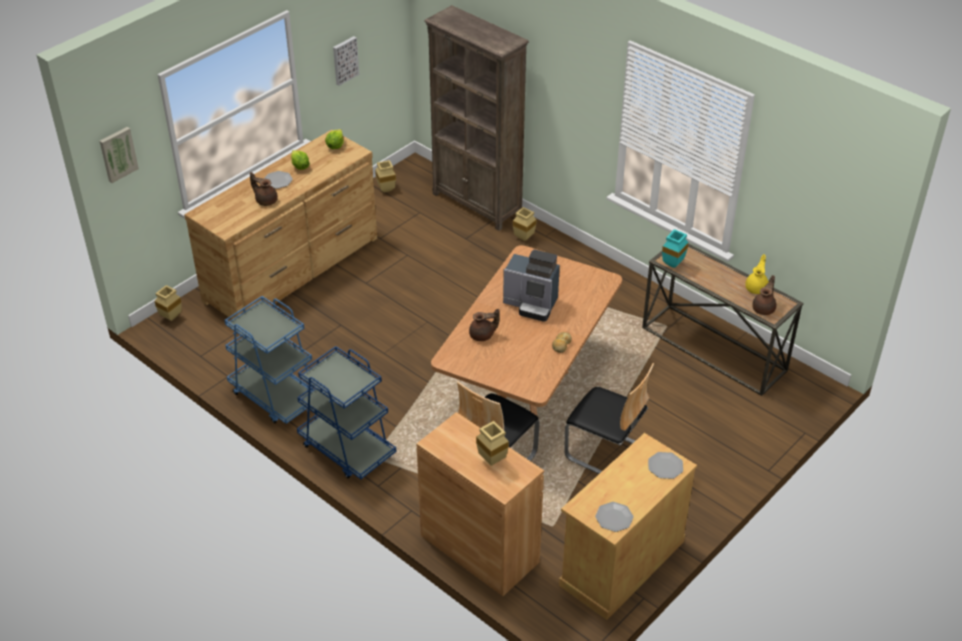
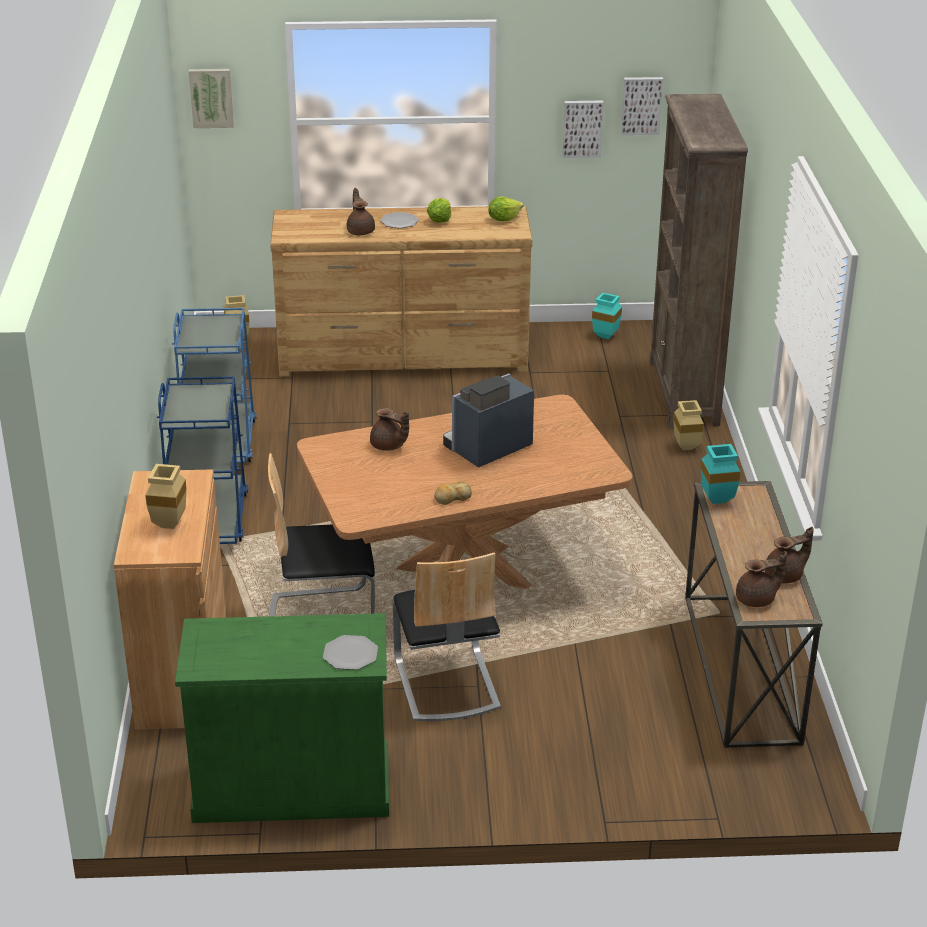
camera: 45 degrees right, 10 degrees down
(374, 28) = (641, 105): none -> picture
(387, 189) = (607, 336): beige vase -> turquoise vase
(531, 304) = (486, 448): coffee machine -> coffee machine turned 75 degrees clockwise
(614, 517) = (217, 660): plate -> none
(621, 563) = (292, 787): beige cabinet -> green cabinet
(756, 287) = (785, 576): yellow teapot -> brown teapot

